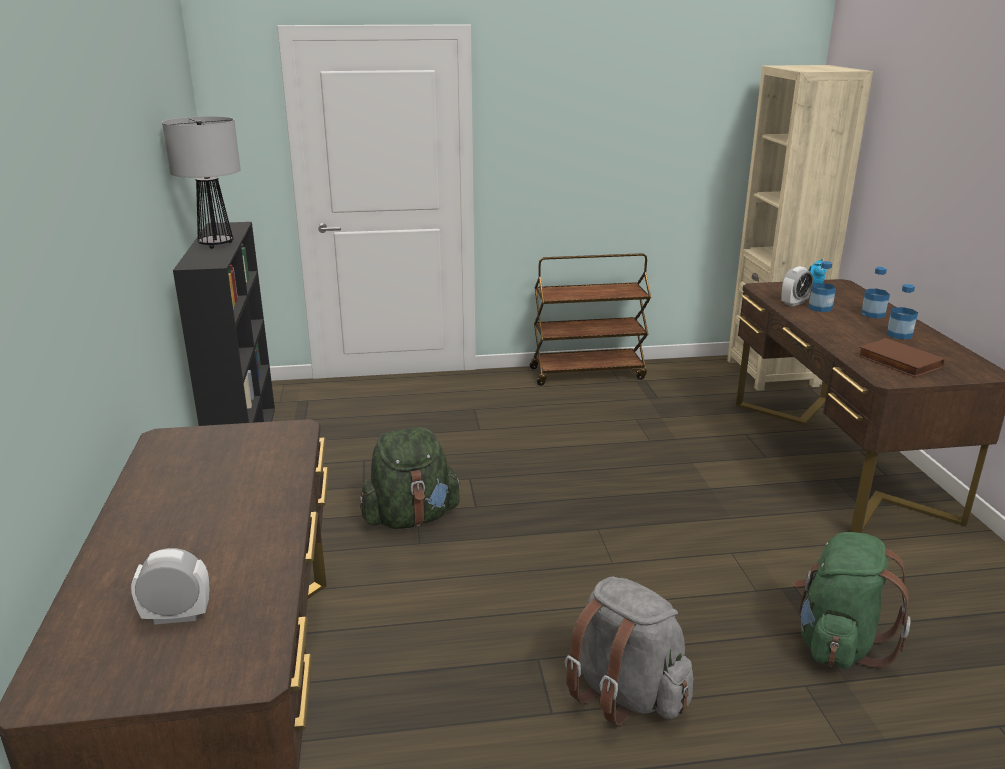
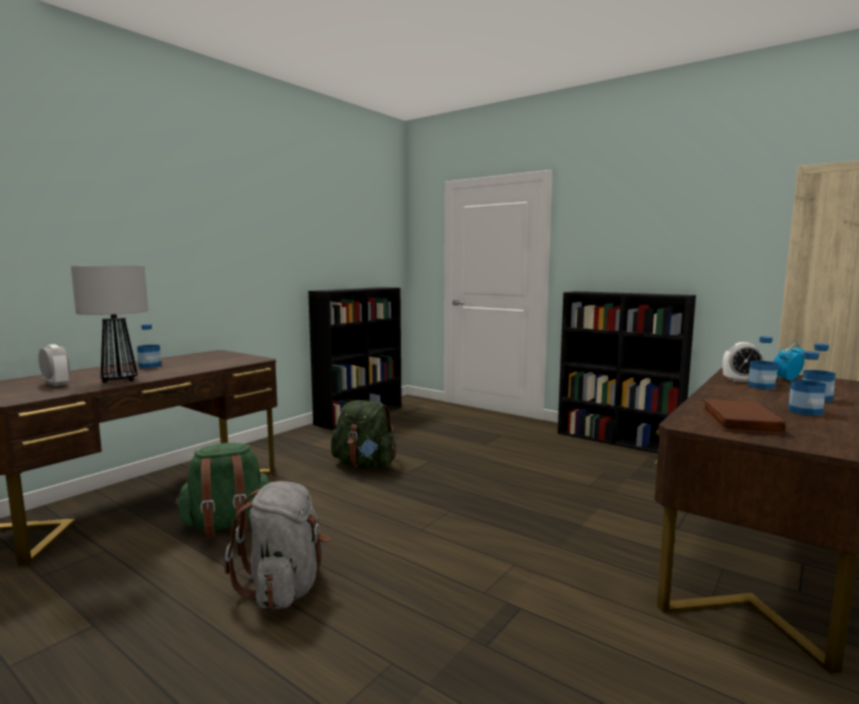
camera: 45 degrees right, 15 degrees down
(177, 512) = (150, 366): none -> bottle
(215, 244) = (354, 289): table lamp -> table lamp (119, 380)
(587, 373) = (619, 441): brown cart -> black bookcase
(837, 643) = (476, 659): green backpack -> green backpack (227, 525)

